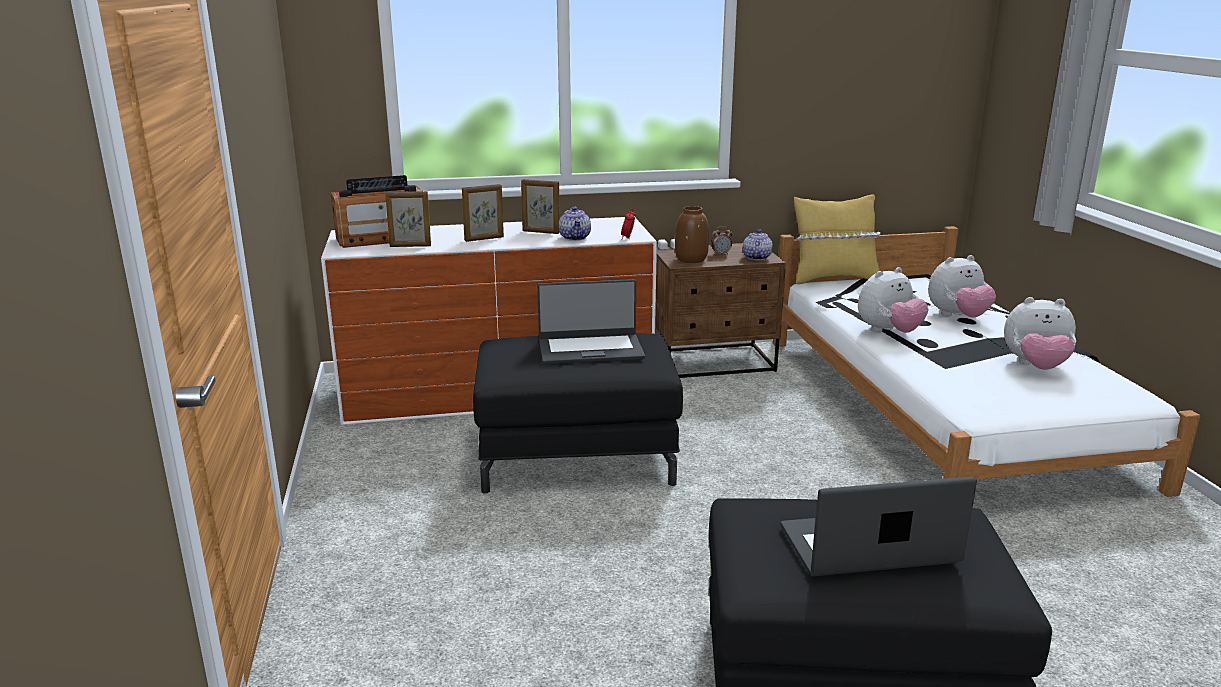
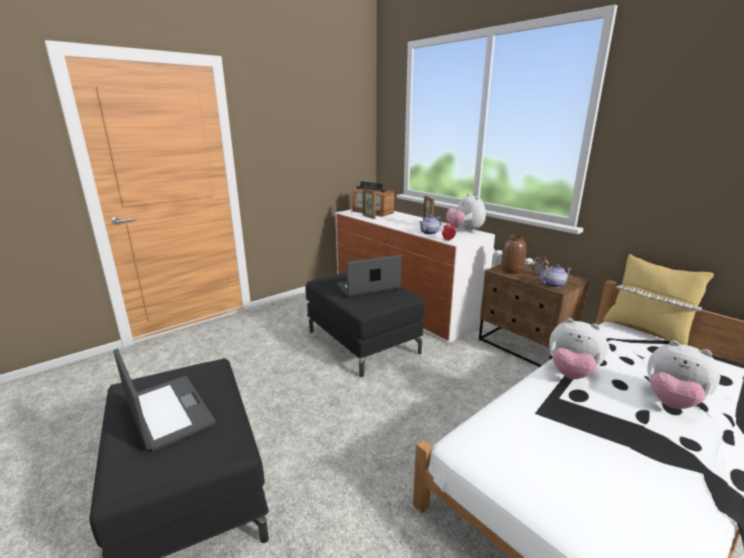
camera: 60 degrees right, 0 degrees up
(484, 239) = (398, 222): picture frame -> none
(590, 349) = (368, 287): laptop -> laptop turned 105 degrees clockwise
(1035, 367) = (619, 469): plush toy -> plush toy (465, 231)

